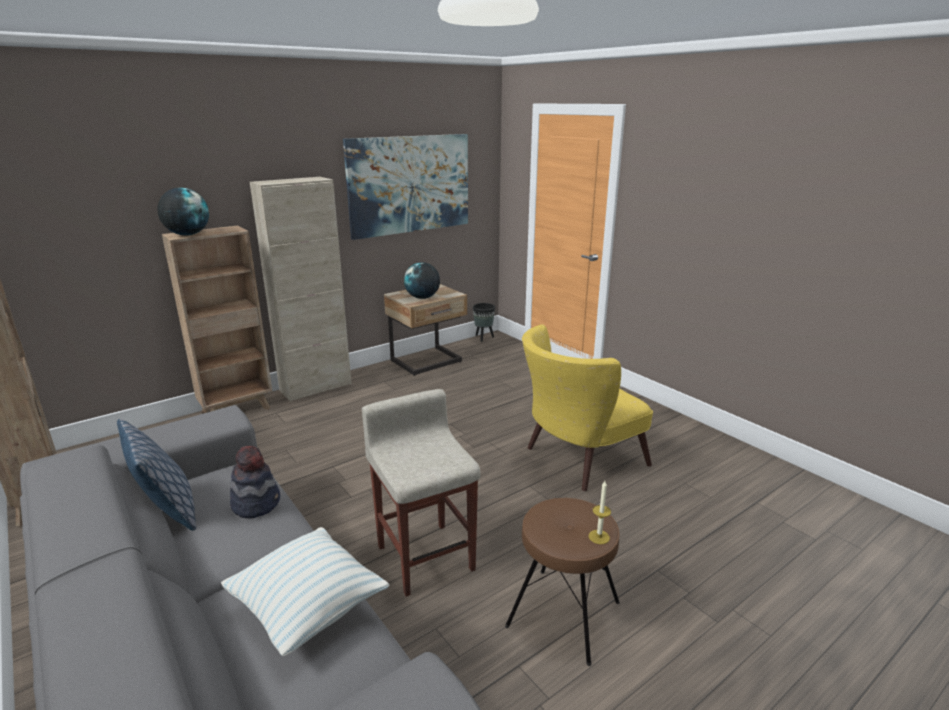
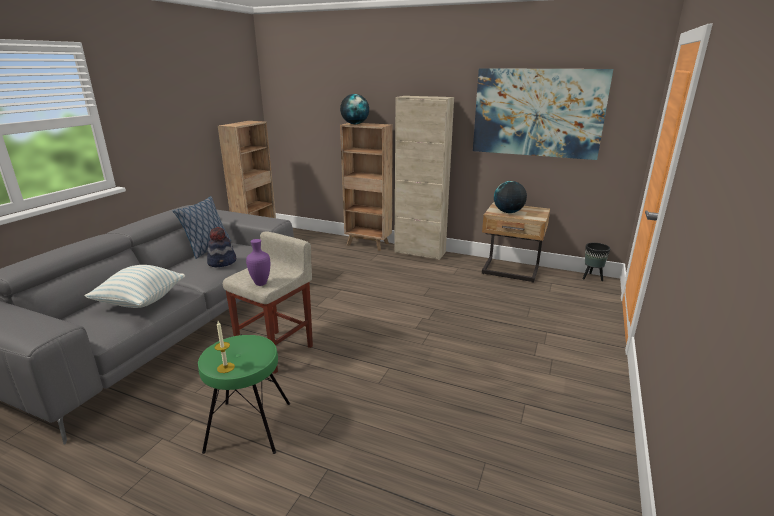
camera: 60 degrees right, 0 degrees up
(448, 463) = (261, 284): none -> purple vase
(564, 614) = (248, 427): brown stool -> green stool
(576, 460) = (450, 381): yellow armchair -> none

